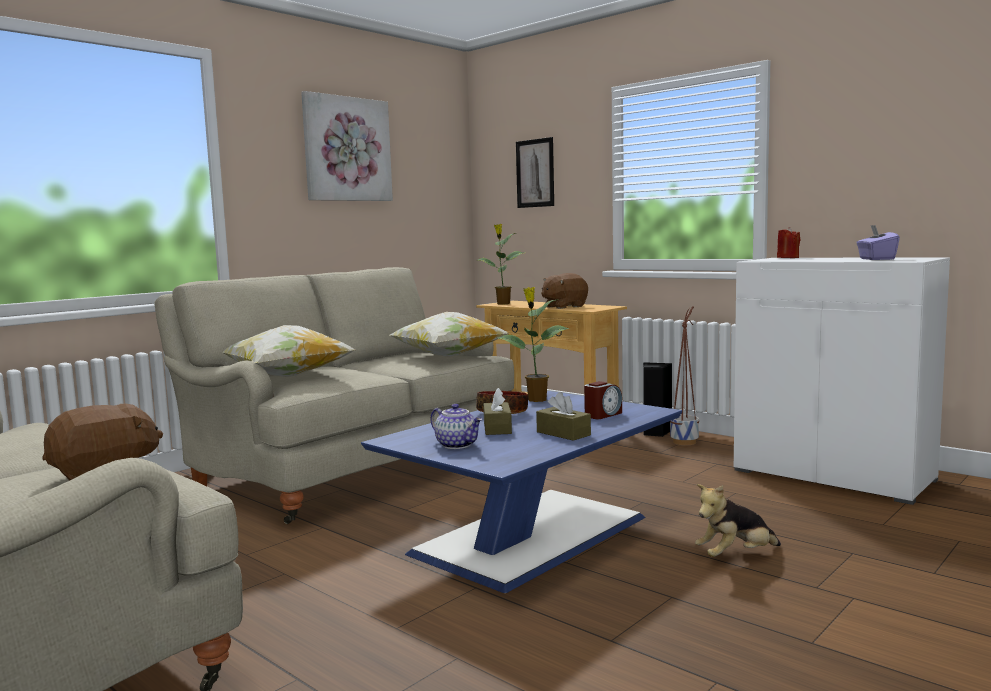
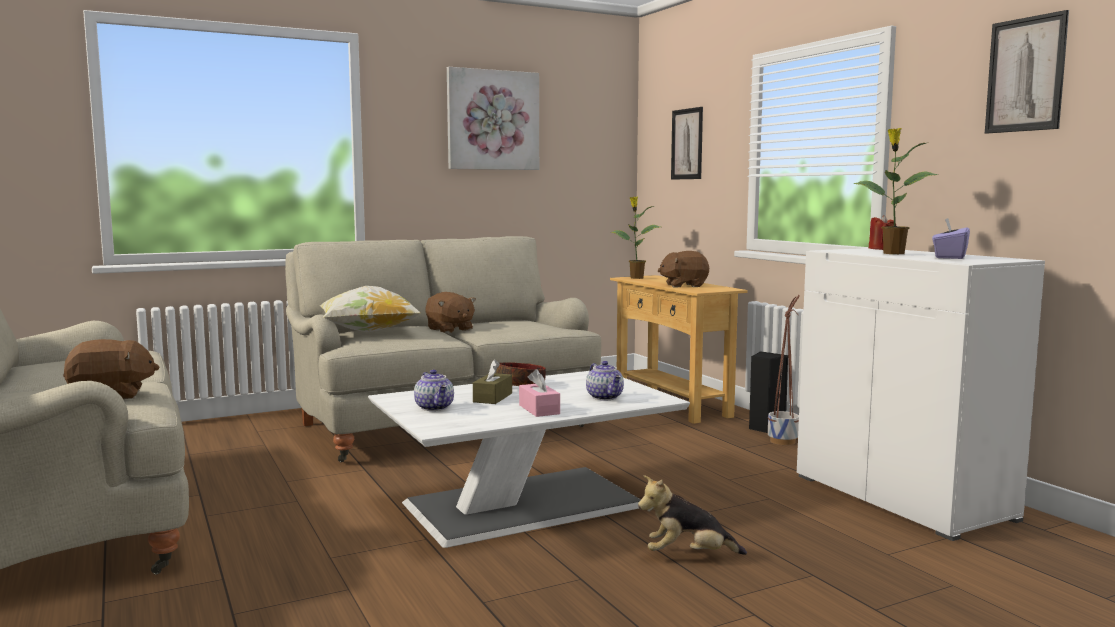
camera: 20 degrees right, 0 degrees up
(361, 367) = (450, 329): none -> brown plush toy
(448, 356) = (537, 326): pillow -> none
(533, 533) = (528, 503): blue coffee table -> white coffee table
(536, 400) = (572, 376): potted plant -> potted plant (892, 253)
(563, 433) = (539, 409): brown tissue box -> pink tissue box
(602, 415) = (605, 397): alarm clock -> teapot
(907, 102) = (1025, 74): none -> picture

